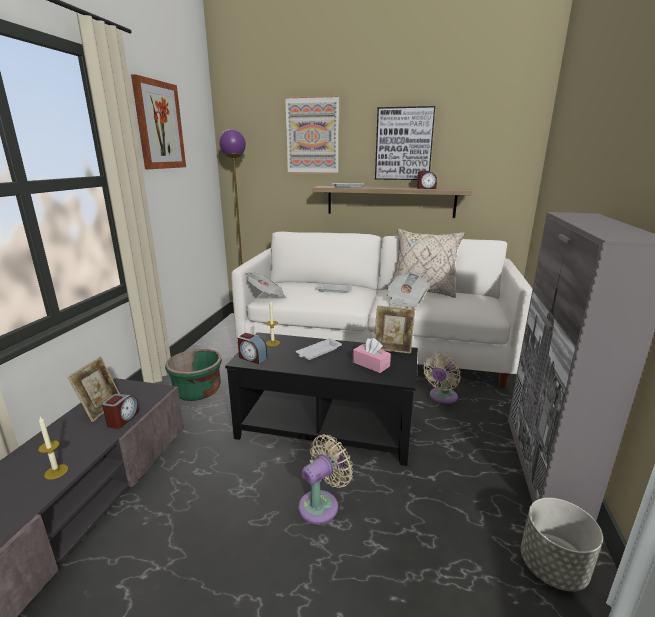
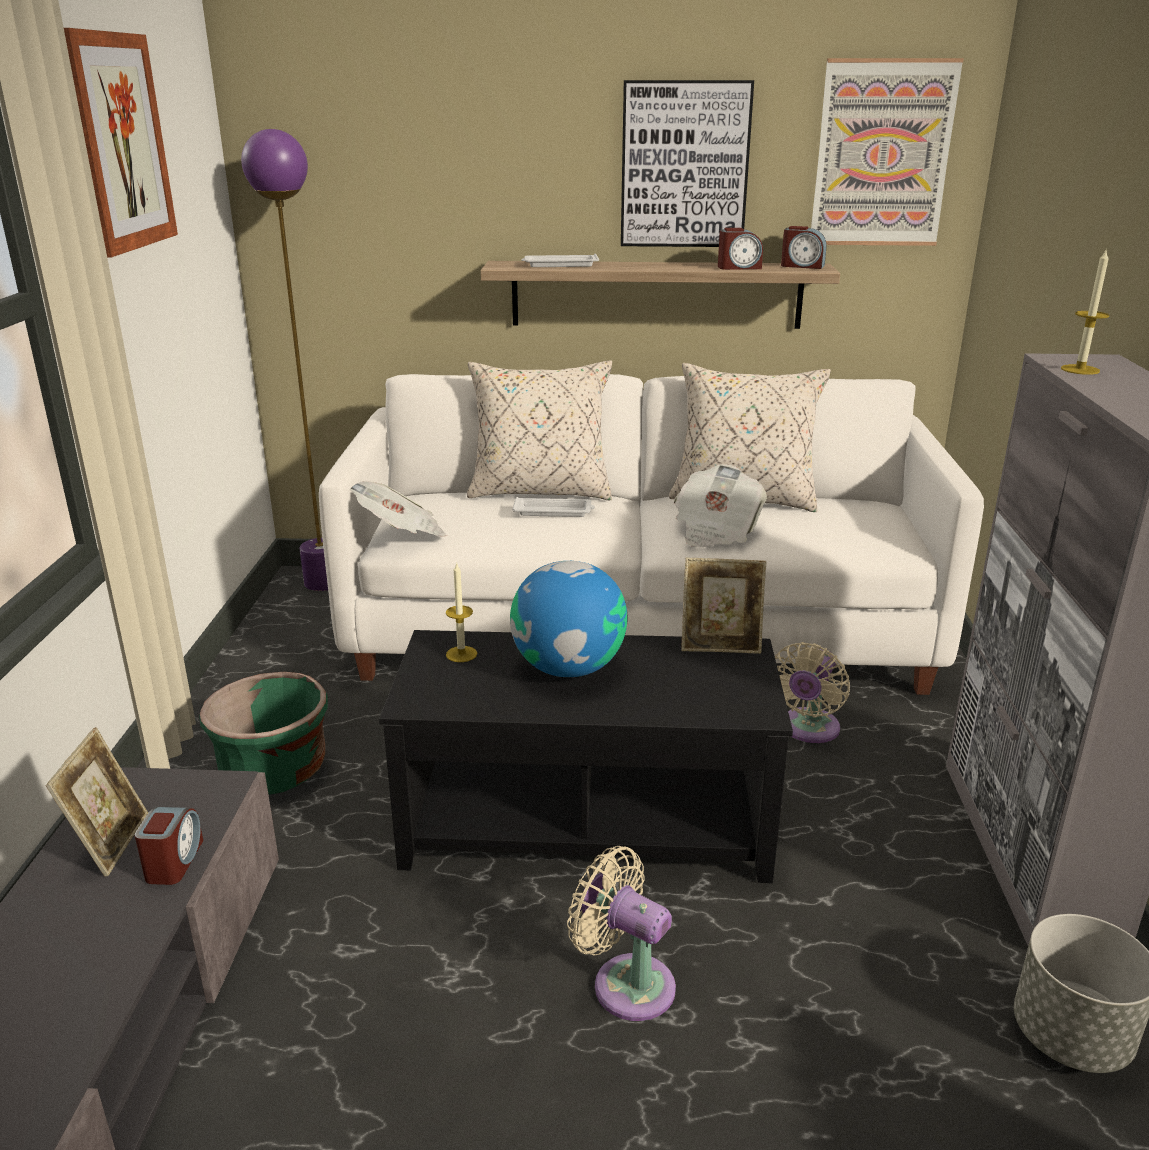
camera: 10 degrees left, 5 degrees up
(56, 472) = (82, 995): candle -> candle (1080, 369)
(252, 358) = (431, 694): alarm clock -> alarm clock (802, 266)
(312, 136) = (469, 144): picture -> picture (882, 154)
(318, 352) = (569, 667): white tray -> globe
(322, 504) = (626, 983): beige fan -> beige fan turned 90 degrees counterclockwise
(332, 283) = (540, 491): none -> beige pillow
(371, 364) = (688, 686): pink tissue box -> none

